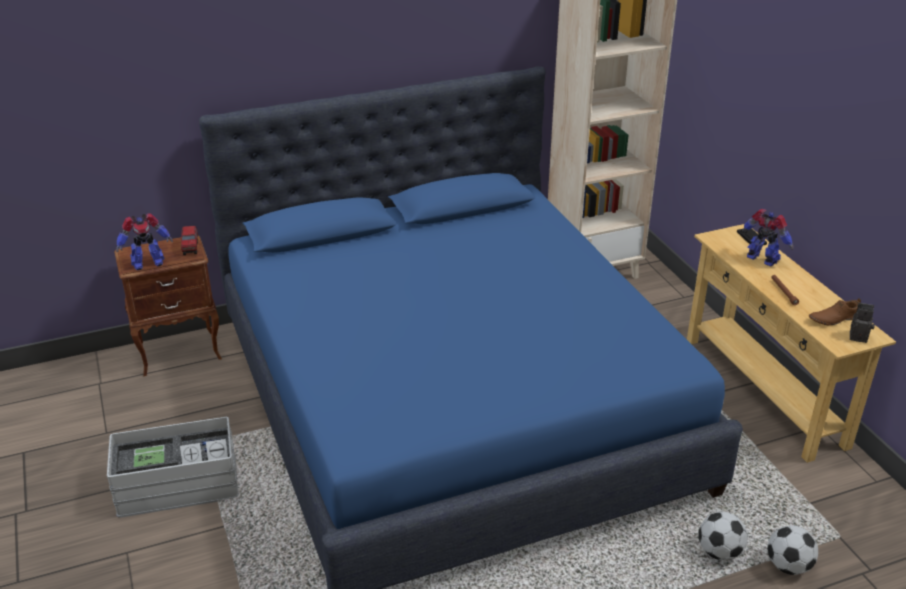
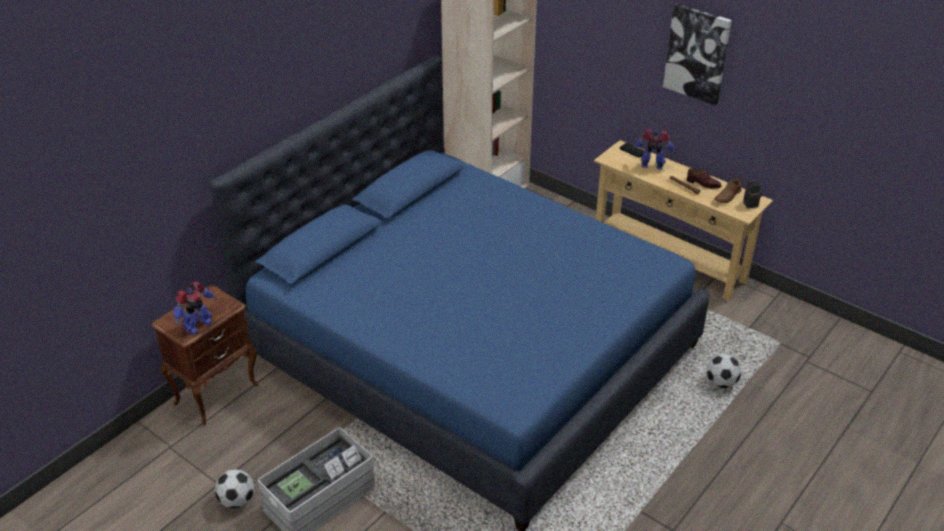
camera: 30 degrees left, 5 degrees up
(191, 248) = (221, 299): toy truck -> none
(788, 566) = (764, 374): football -> football (237, 500)
(812, 296) = (703, 184): none -> brown shoe
(837, 118) = (697, 53): none -> picture

